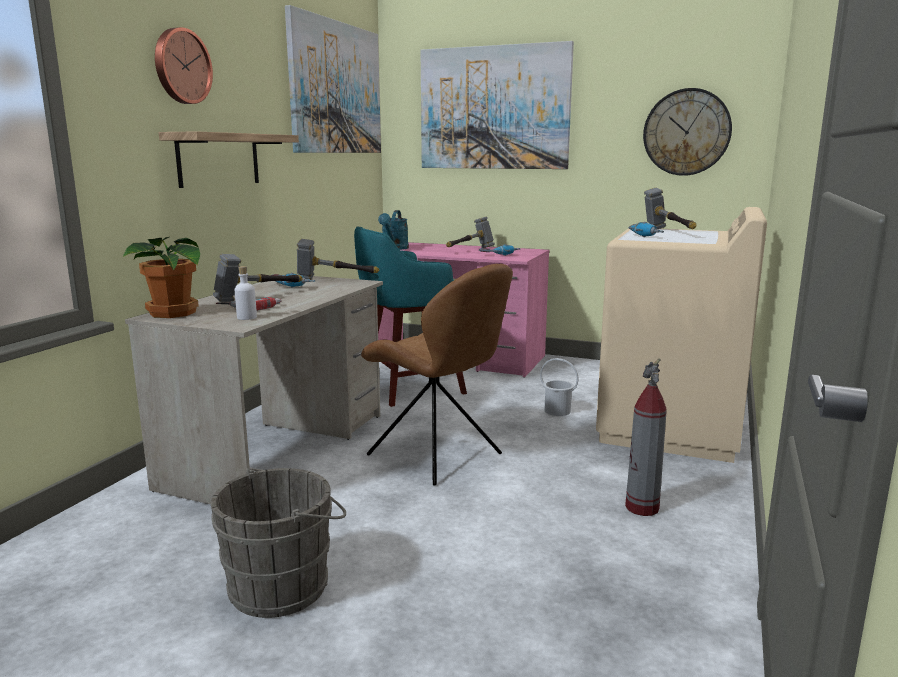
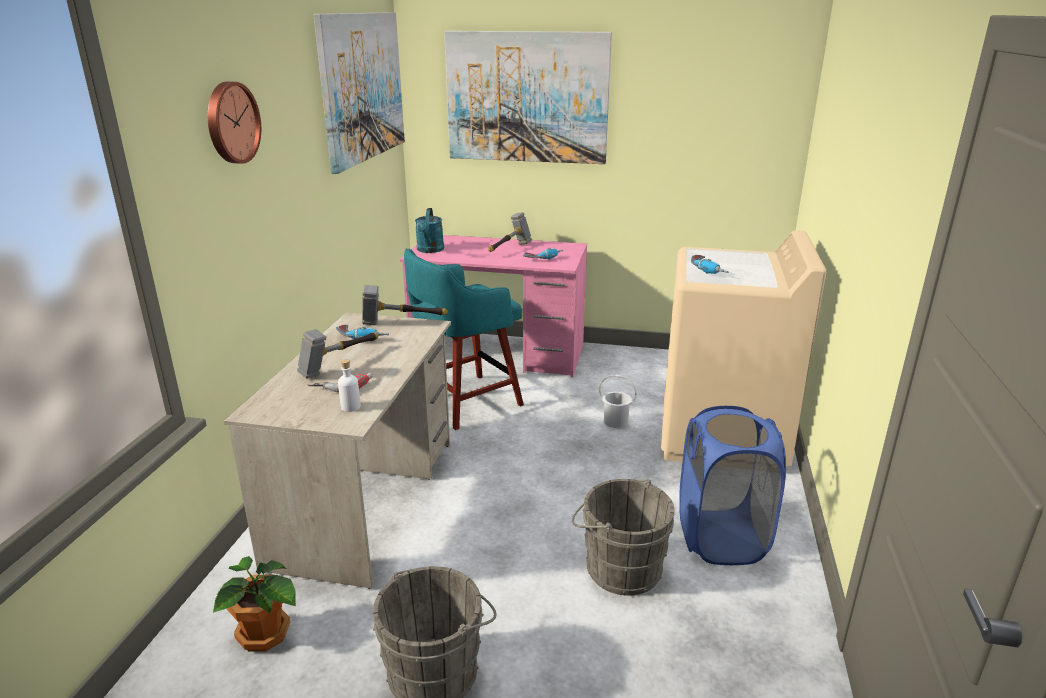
camera: 10 degrees left, 10 degrees up
(172, 313) = (269, 405): potted plant -> potted plant (264, 636)
(219, 159) = (270, 209): shelf -> none
(438, 456) = (523, 493): brown chair -> none
(517, 521) = (619, 567): none -> grey bucket
(642, 508) = (721, 538): fire extinguisher -> blue laundry basket
(668, 233) = (724, 260): hammer -> none
(686, 132) = (725, 131): wall clock -> none

